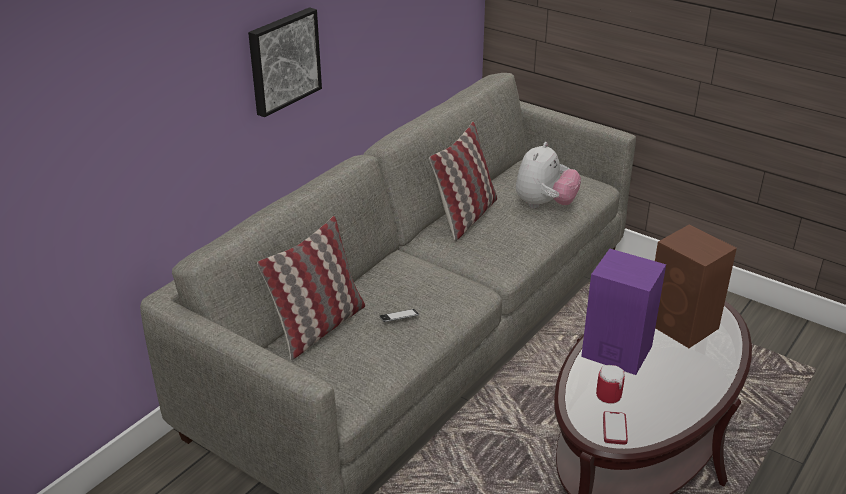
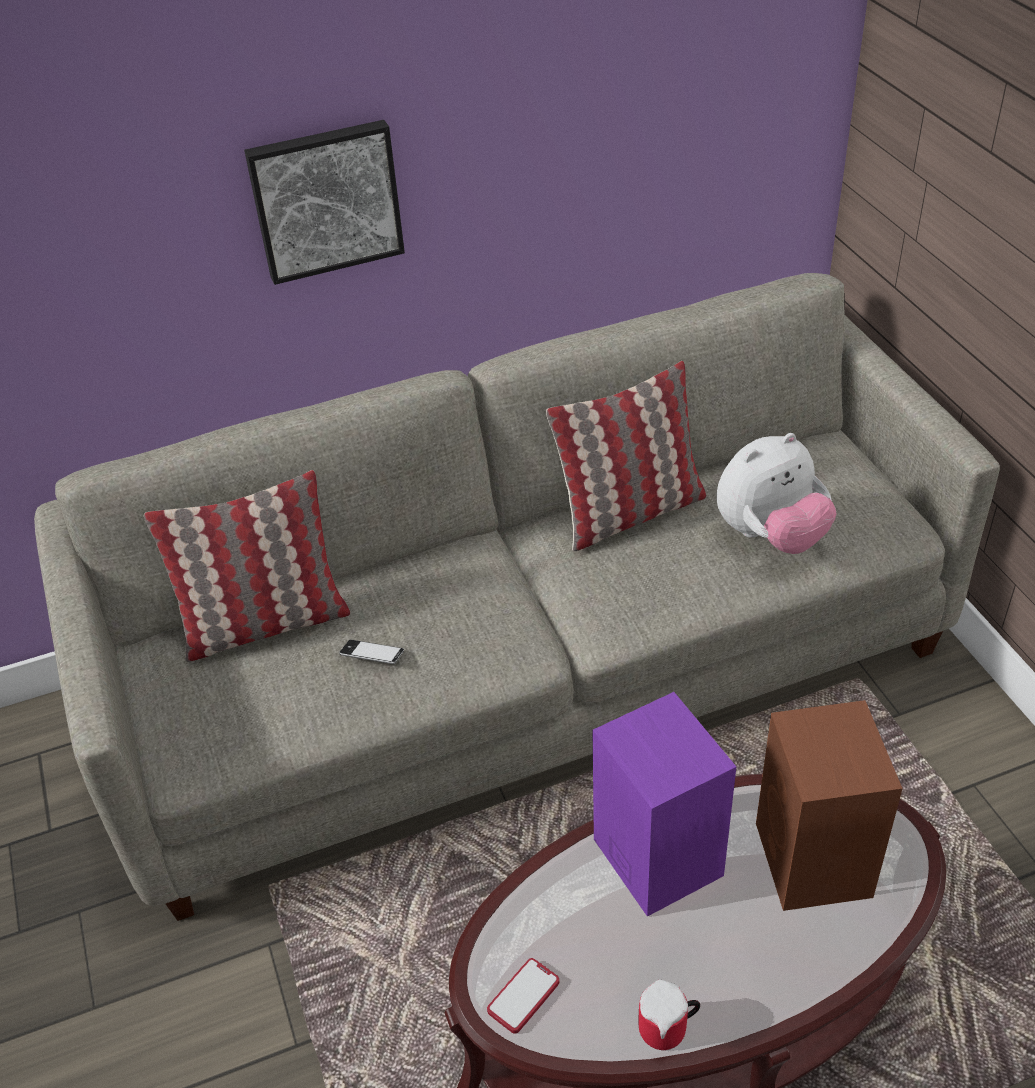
camera: 35 degrees right, 10 degrees up
(611, 394) = (577, 931): mug -> mug (669, 1029)

